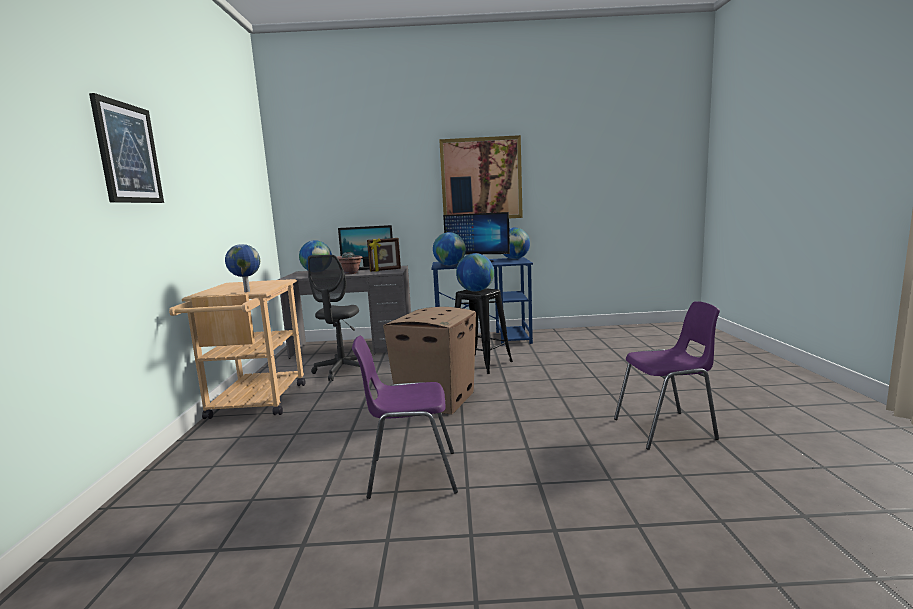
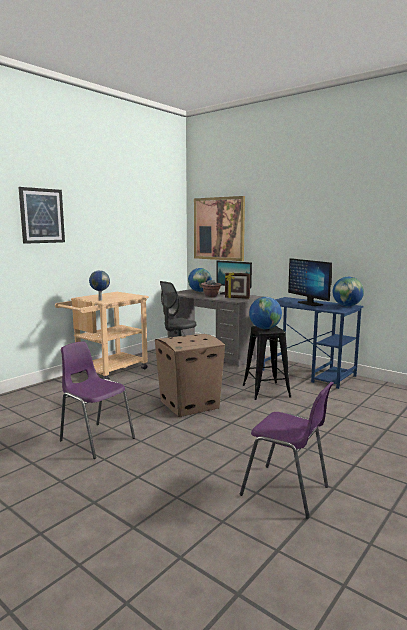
camera: 40 degrees right, 0 degrees up
(450, 265) = (280, 302): globe -> none
(481, 179) = (332, 228): picture -> picture (219, 228)

